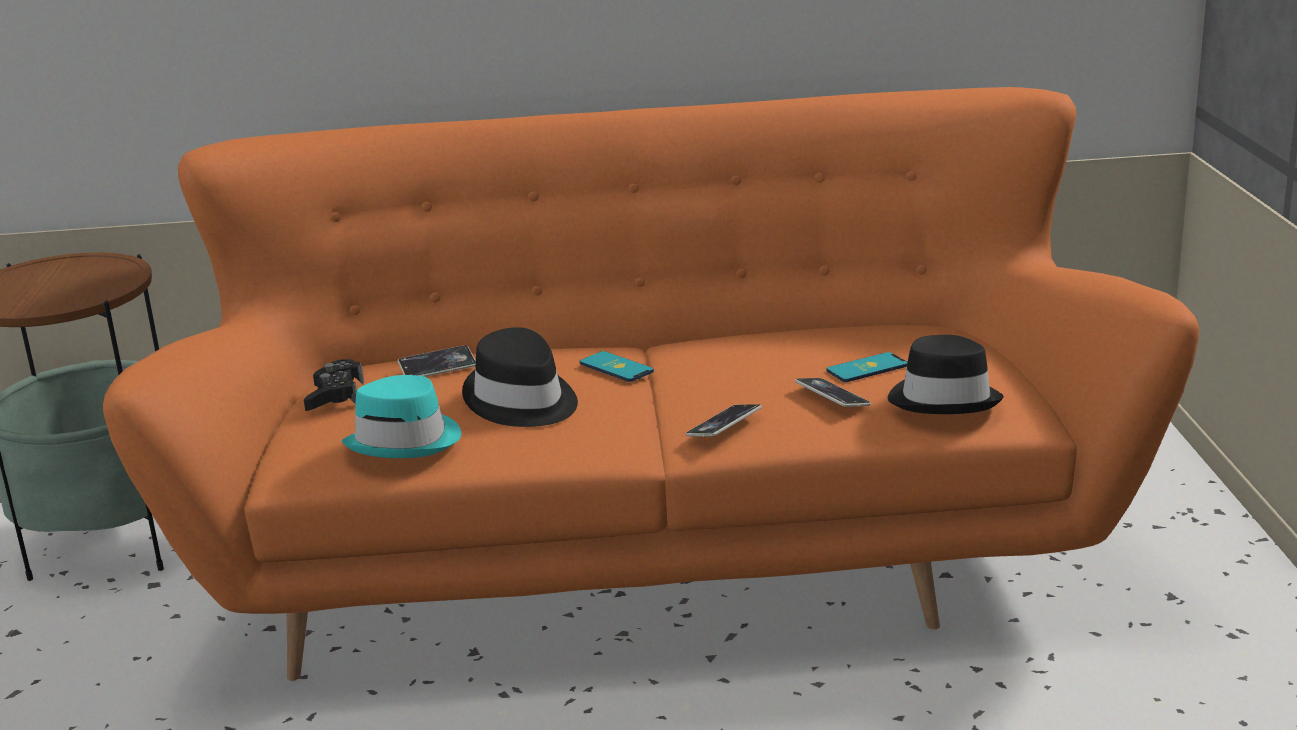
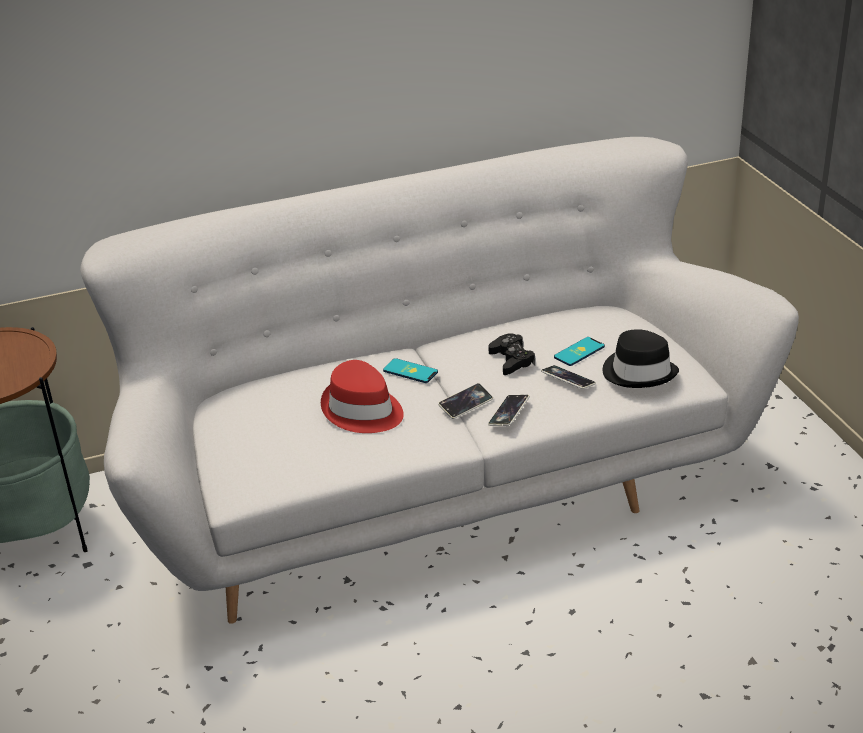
camera: 15 degrees left, 10 degrees up
(335, 395) = (225, 422): black game controller -> black game controller (512, 360)
(406, 441) = (301, 456): turquoise hat -> none
(437, 367) = (284, 387): phone -> phone (466, 404)
(521, 402) = (362, 411): black hat -> red hat
(659, 557) = (438, 486): orange sofa -> white sofa

